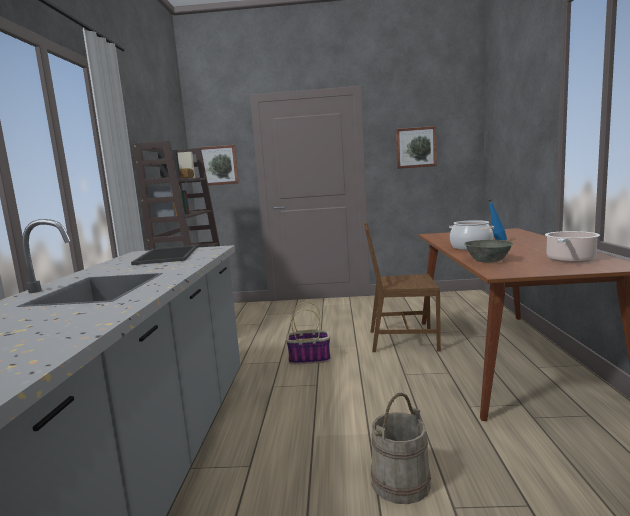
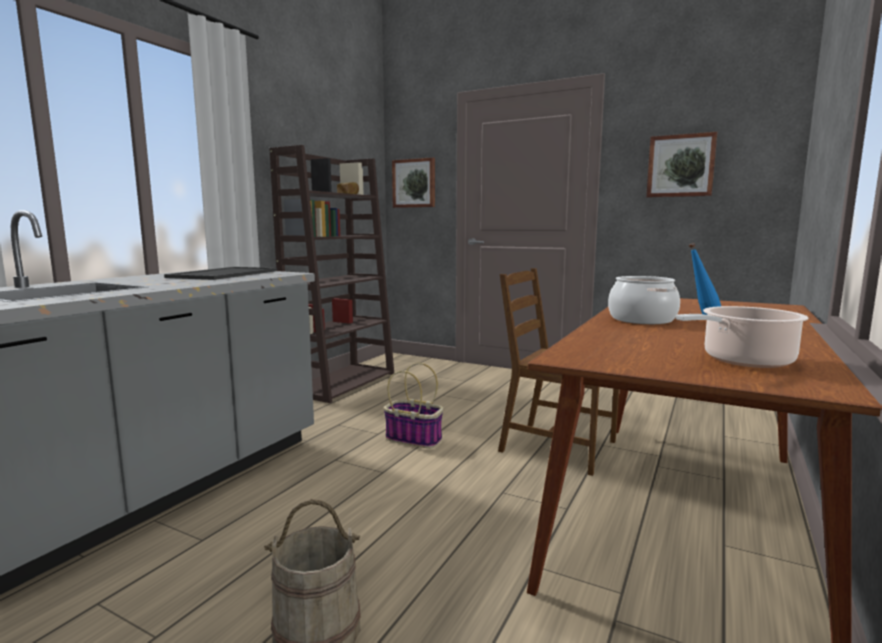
camera: 25 degrees right, 0 degrees up
(487, 260) = (607, 339): grey bowl -> none

